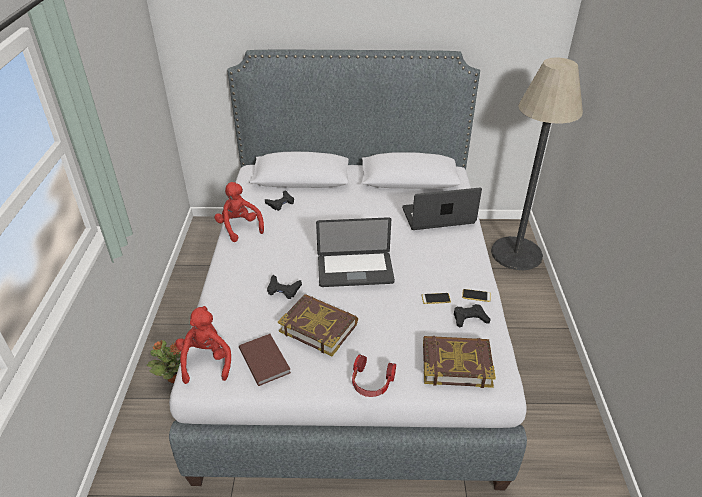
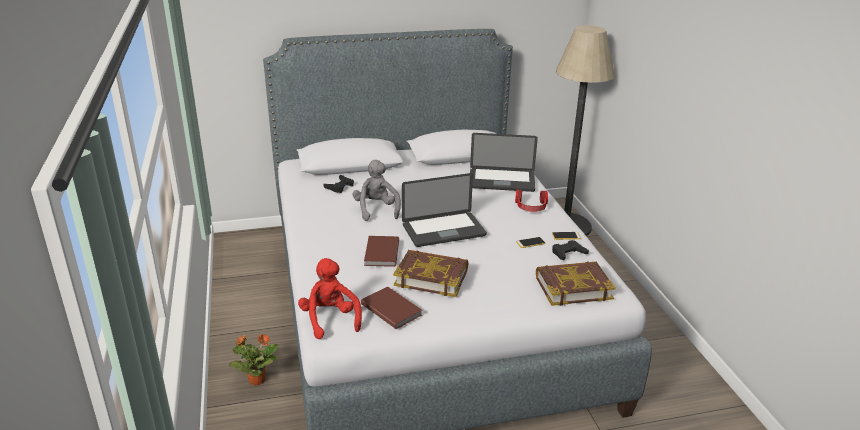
camera: 15 degrees left, 10 degrees down
(239, 227) = (307, 210): red plush toy -> none
(283, 289) = (380, 253): black game controller -> brown book
(302, 235) = (376, 210): none -> grey plush toy
(371, 382) = (502, 312): headphones -> headphones (531, 207)
(438, 216) = (501, 181): laptop -> laptop turned 150 degrees counterclockwise

